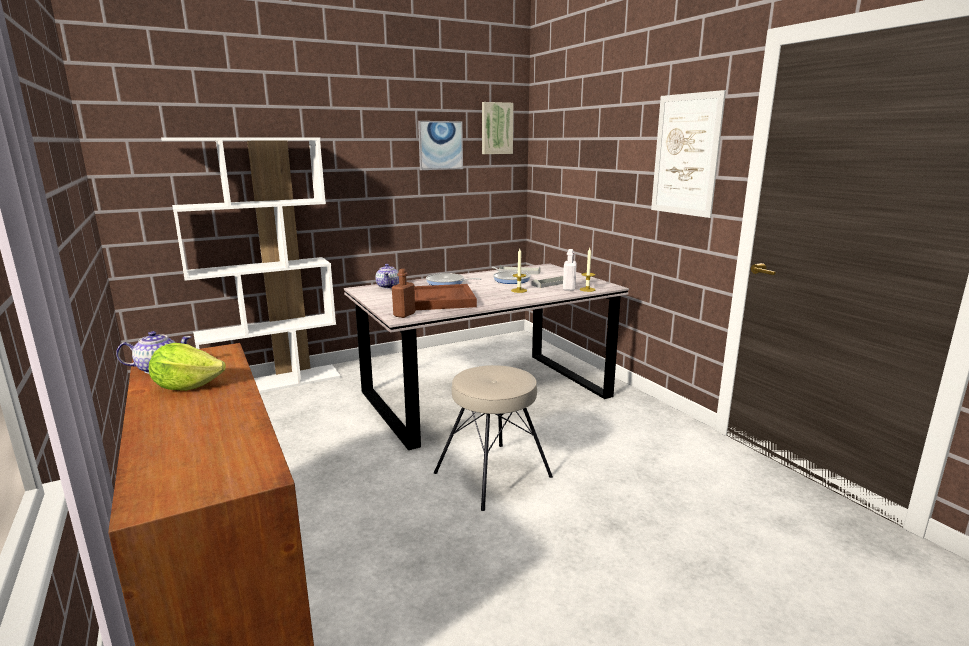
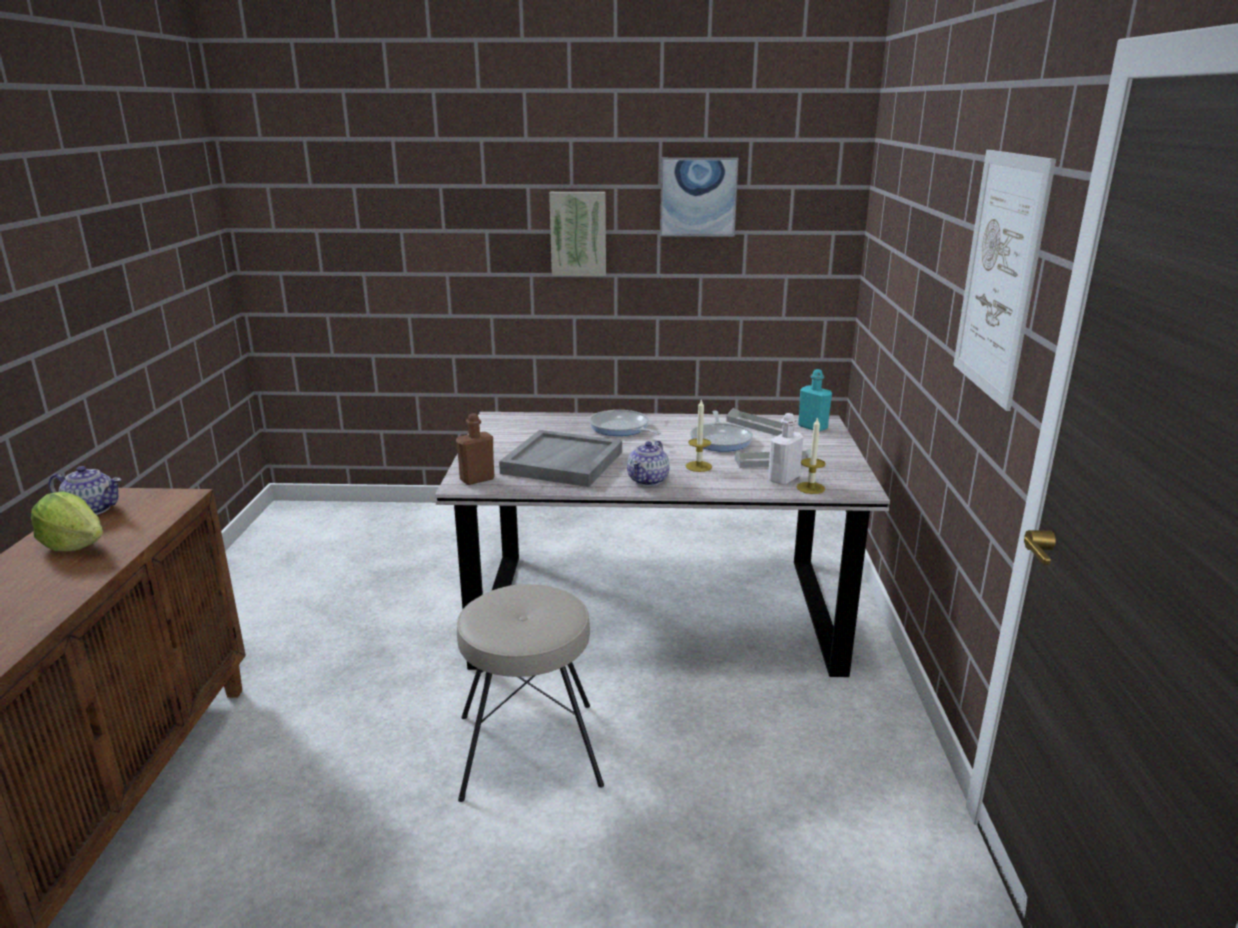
camera: 30 degrees right, 5 degrees up
(274, 383) = (421, 515): white bookcase -> none
(388, 286) = (535, 420): teapot -> teapot (648, 480)
(442, 300) = (563, 463): brown tray -> grey tray
(496, 128) = (805, 169): picture -> picture (578, 233)
(546, 269) = (812, 427): none -> turquoise bottle

